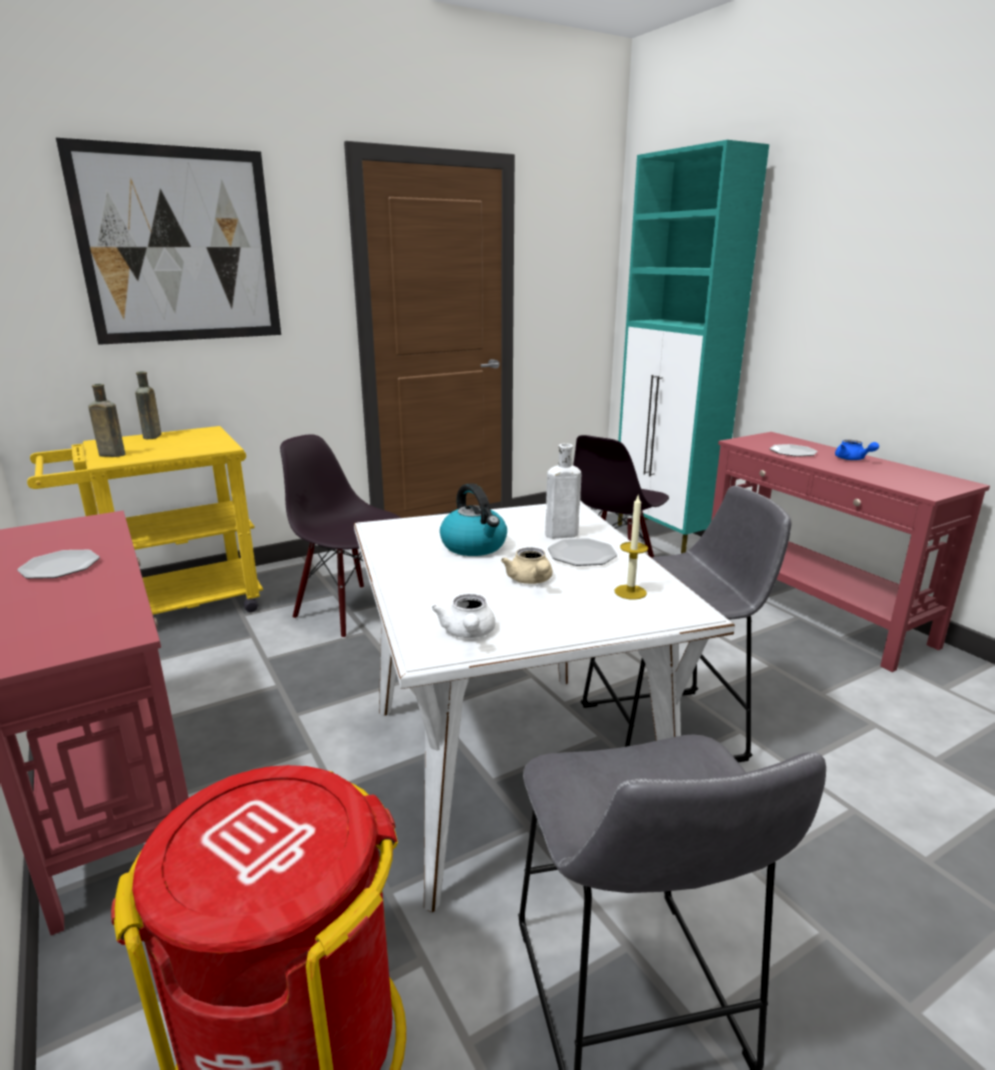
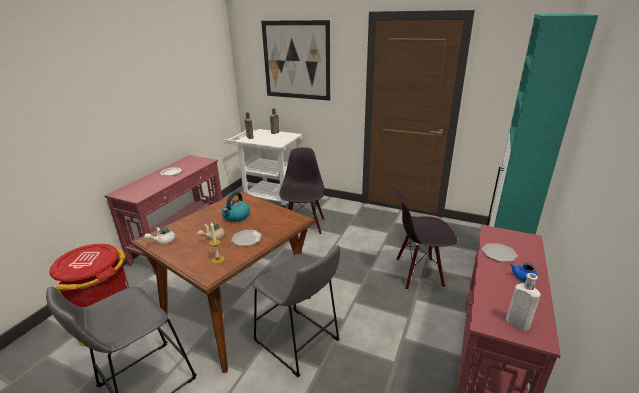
camera: 55 degrees right, 5 degrees up
(172, 607) = (268, 196): yellow cart -> white cart
(512, 771) = (238, 309): white dining table -> brown dining table
(559, 535) = (264, 228): white bottle -> white bottle (515, 322)

